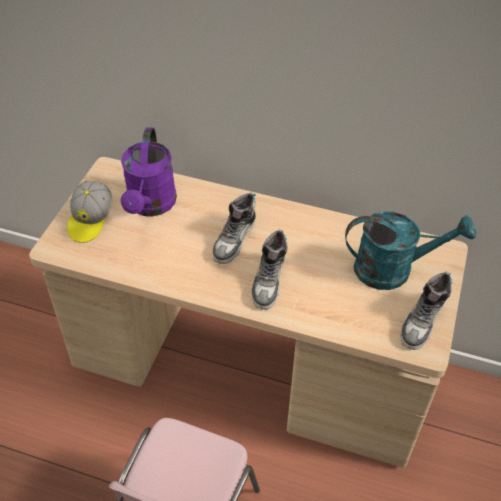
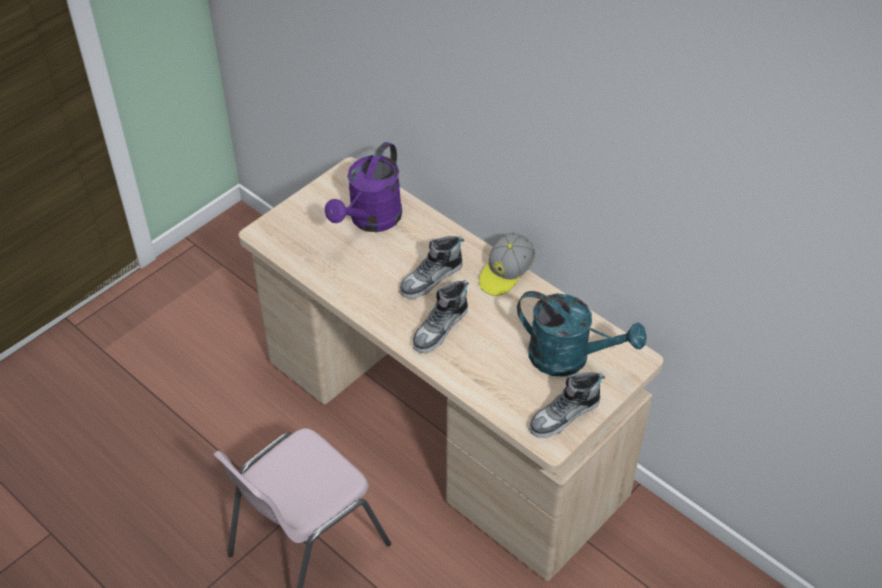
camera: 25 degrees right, 0 degrees up
(90, 219) = (308, 217): cap -> cap (506, 273)

